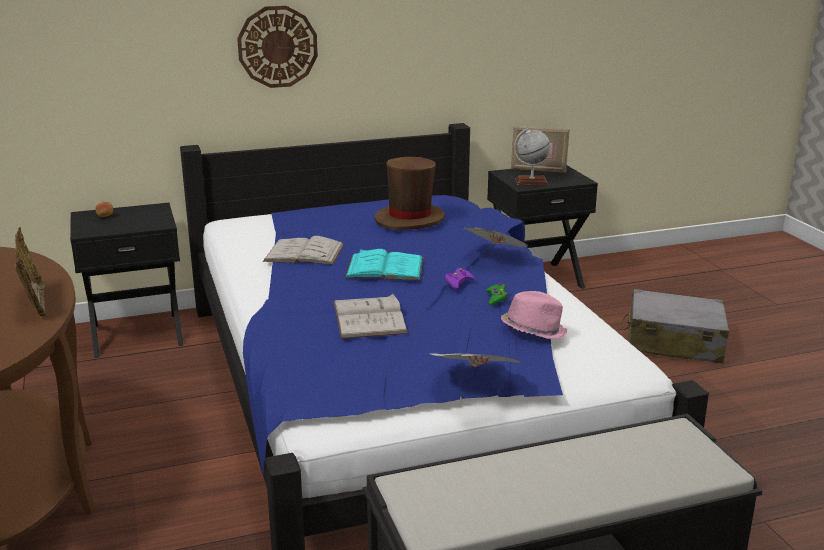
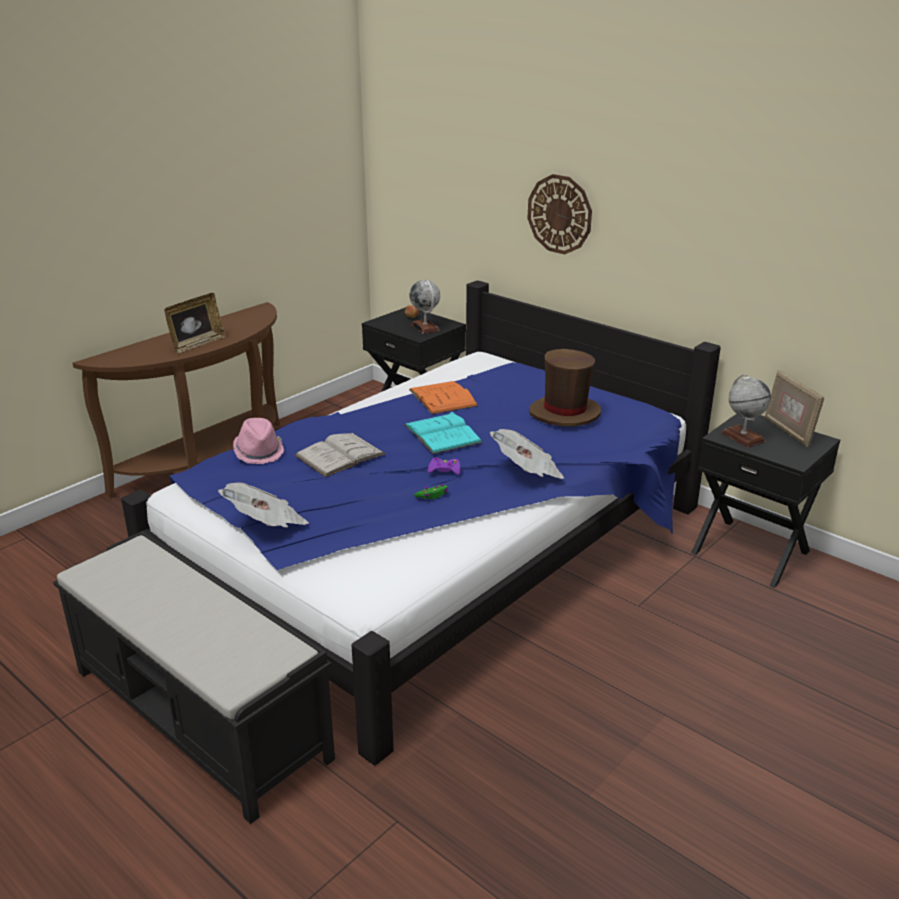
camera: 60 degrees right, 5 degrees up
(144, 217) = (425, 327): none -> globe
(304, 253) = (442, 398): white book -> orange book
(533, 330) = (386, 529): pink hat -> pink hat (259, 452)
(673, 342) = (717, 682): grey suitcase -> none

